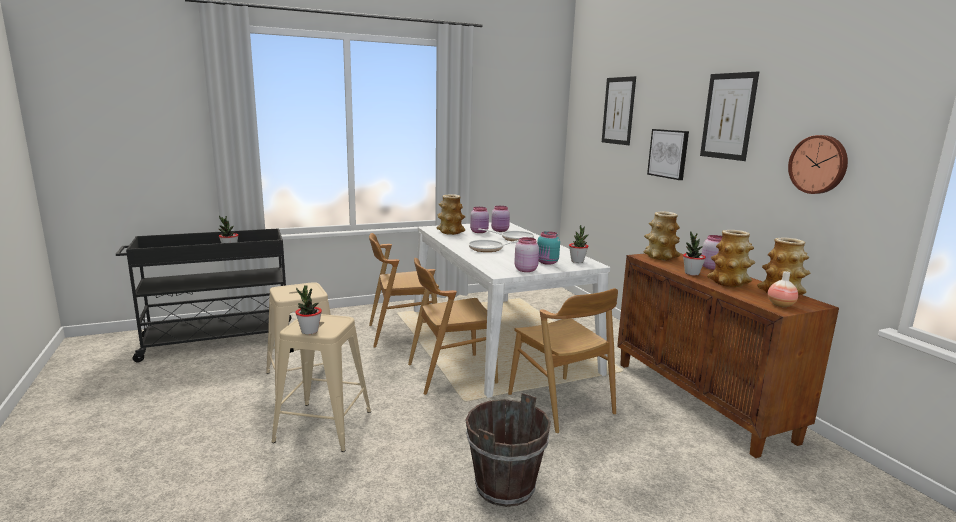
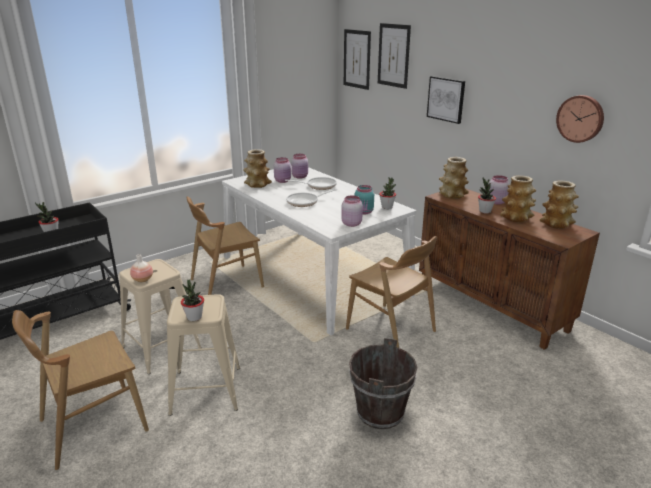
camera: 15 degrees left, 10 degrees up
(451, 373) = (289, 317): brown chair -> brown chair (93, 425)
(728, 116) = (502, 71): picture -> picture (357, 59)
(780, 305) = (561, 236): vase -> vase (142, 280)

